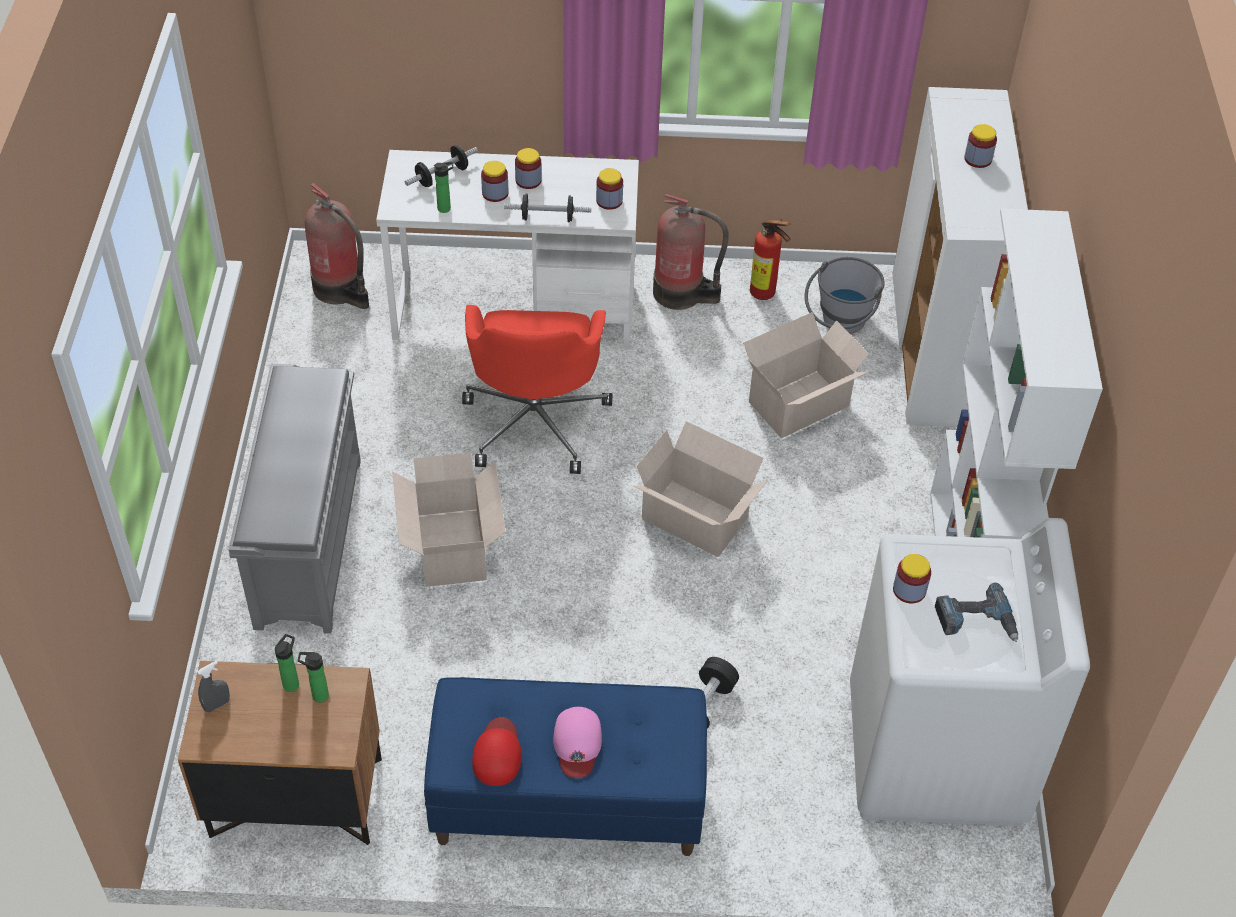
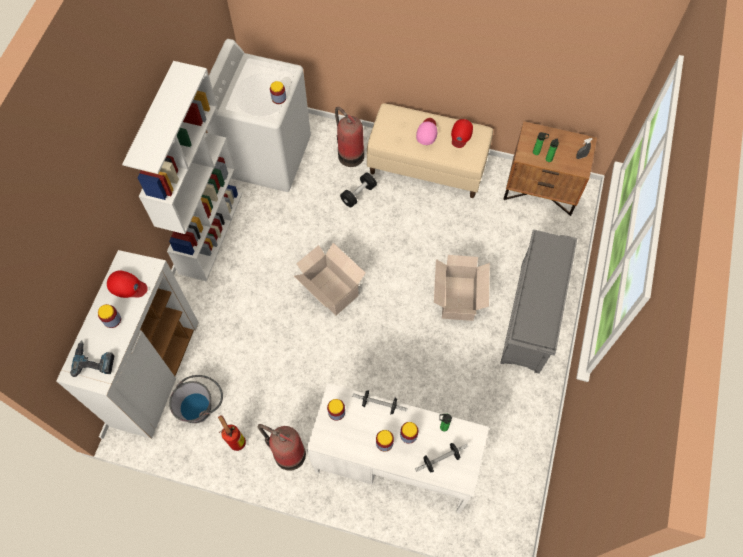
camera: 165 degrees left, 15 degrees up
(341, 289) = (502, 504): fire extinguisher -> fire extinguisher (349, 154)
(535, 421) = (399, 370): red office chair -> none
(566, 802) = (427, 166): blue bench -> beige bench
(801, 403) = (248, 352): cardboard box -> none
(976, 621) = (257, 80): power drill -> power drill (94, 360)
(984, 199) = (127, 286): none -> red cap

